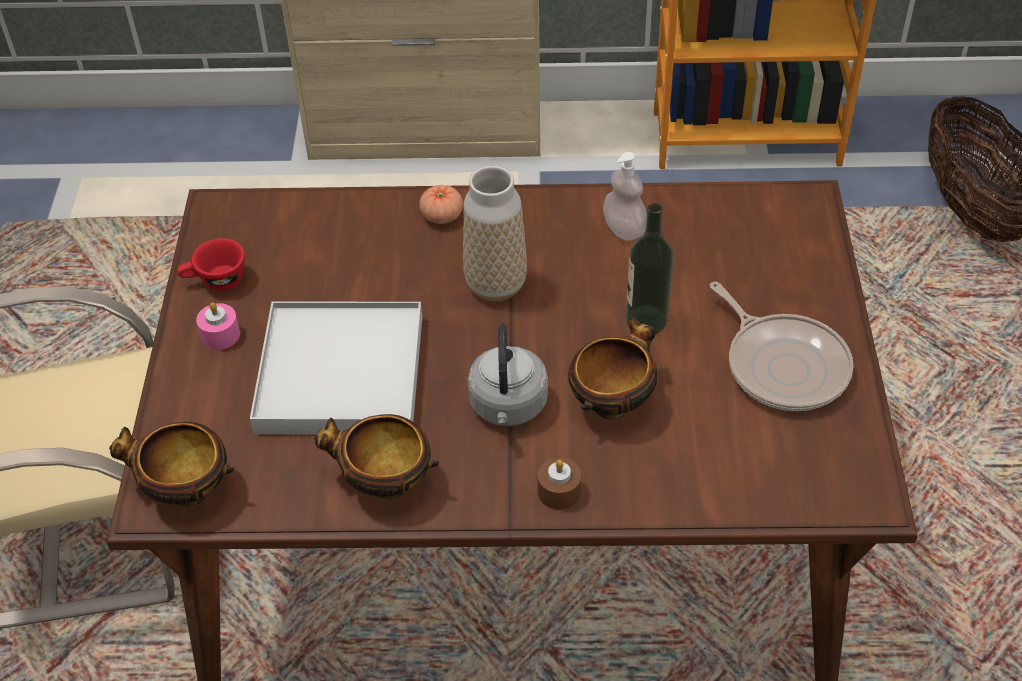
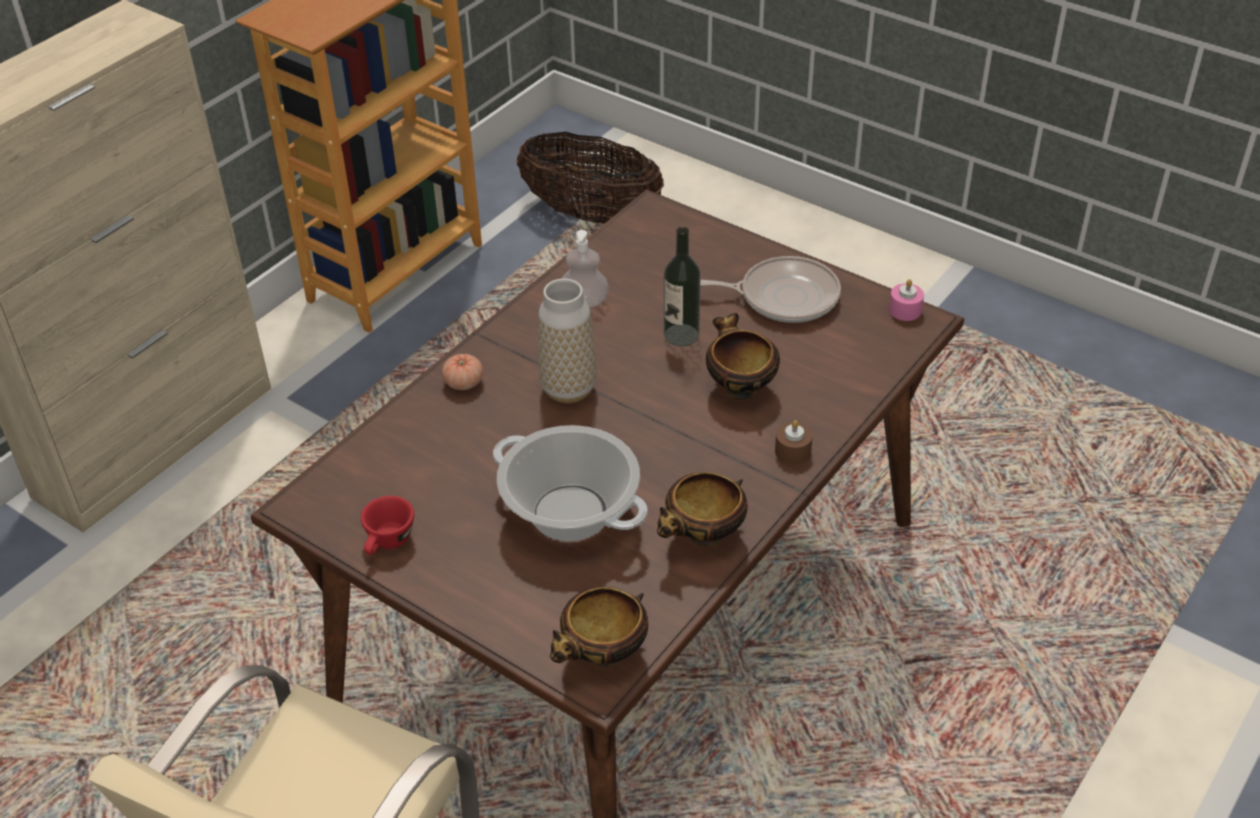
camera: 55 degrees left, 5 degrees down
(220, 335) = (453, 565): pink candle -> pink candle (905, 310)
(341, 374) = (571, 512): white tray -> cooking pot
(508, 407) = (693, 440): grey kettle -> none

